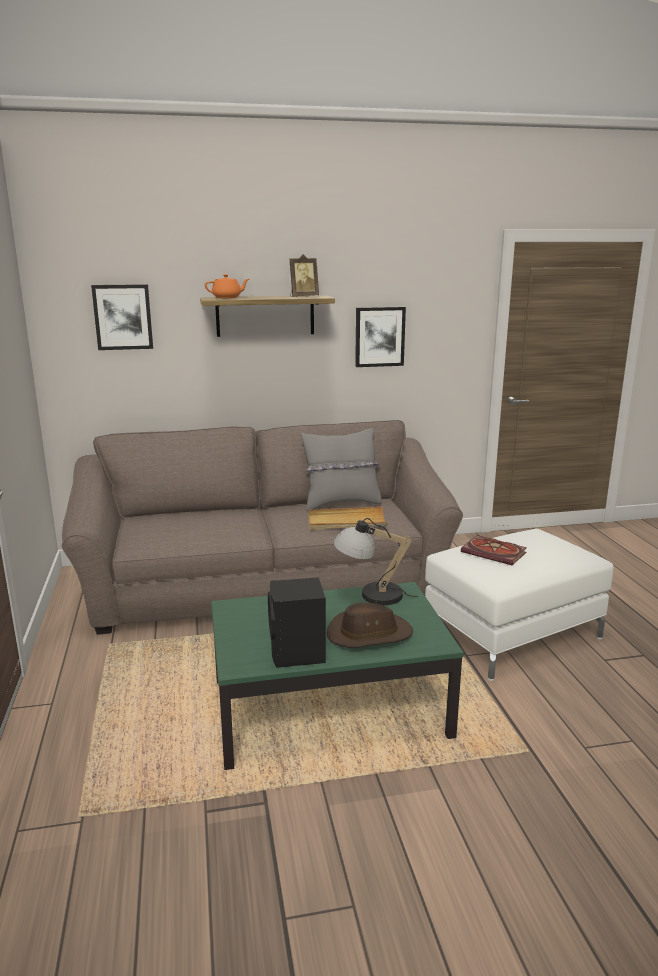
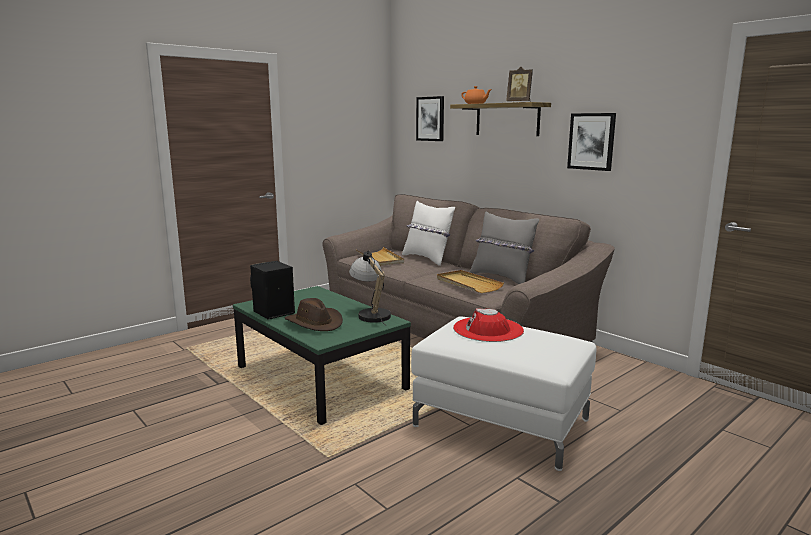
camera: 60 degrees right, 5 degrees down
(175, 534) = (380, 259): none -> beige tray
(215, 512) = (427, 259): none -> white pillow
(495, 553) = (488, 329): book -> red hat

